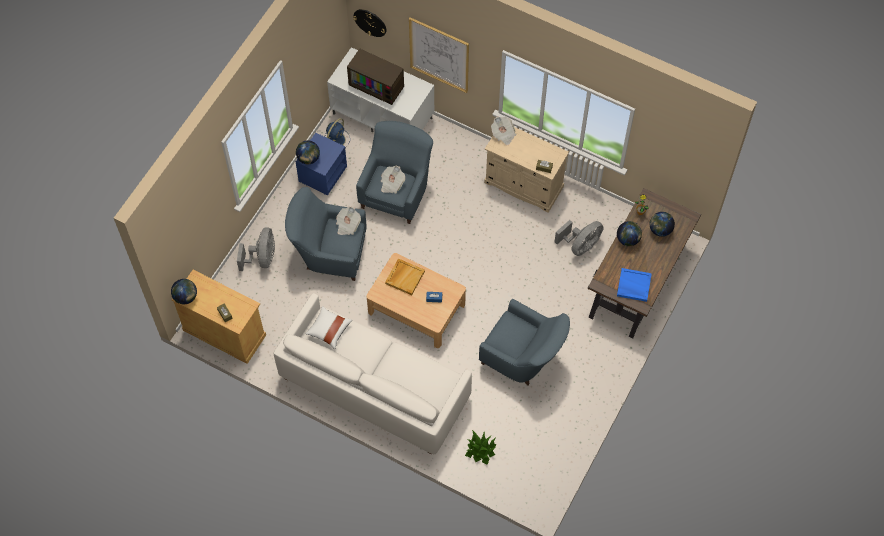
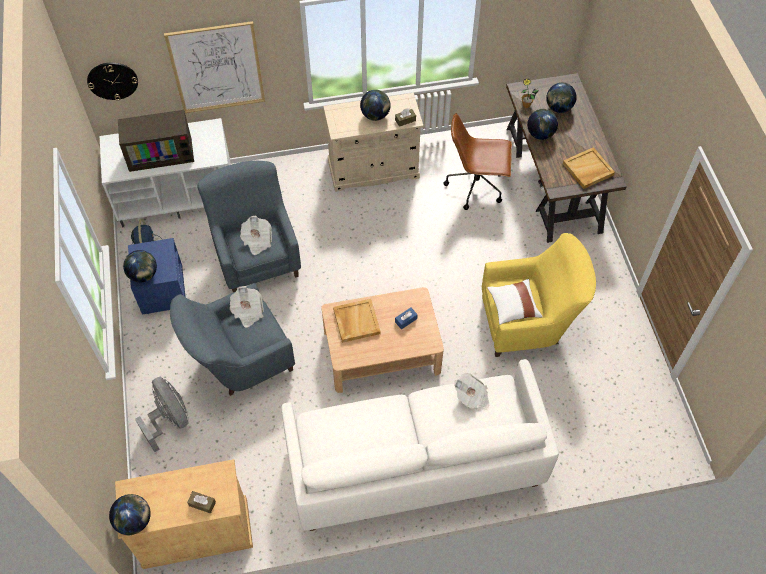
camera: 40 degrees left, 5 degrees down
(329, 330) = (330, 433): white pillow -> white pillow (513, 306)
(480, 449) = (578, 441): potted plant -> none
(503, 134) = (336, 116): newspaper -> newspaper (472, 397)
(523, 359) = (529, 322): blue armchair -> yellow armchair
(528, 151) = (375, 115): none -> globe
(580, 245) = (476, 186): grey fan -> brown office chair
(633, 286) = (588, 169): blue tray -> beige tray

